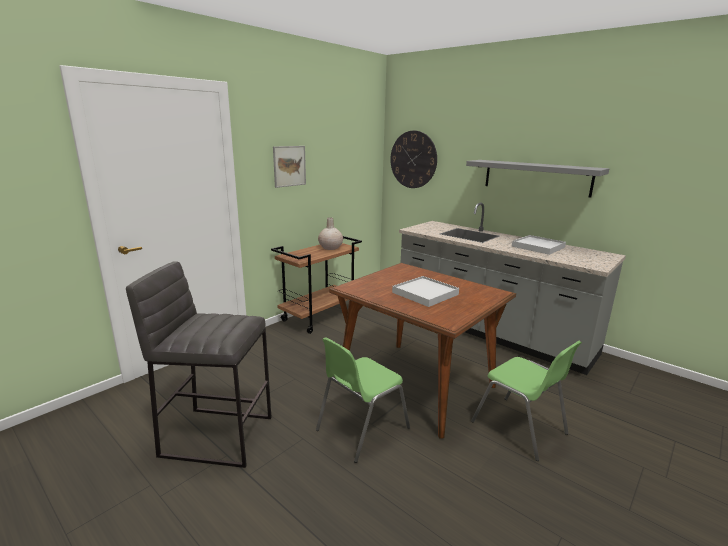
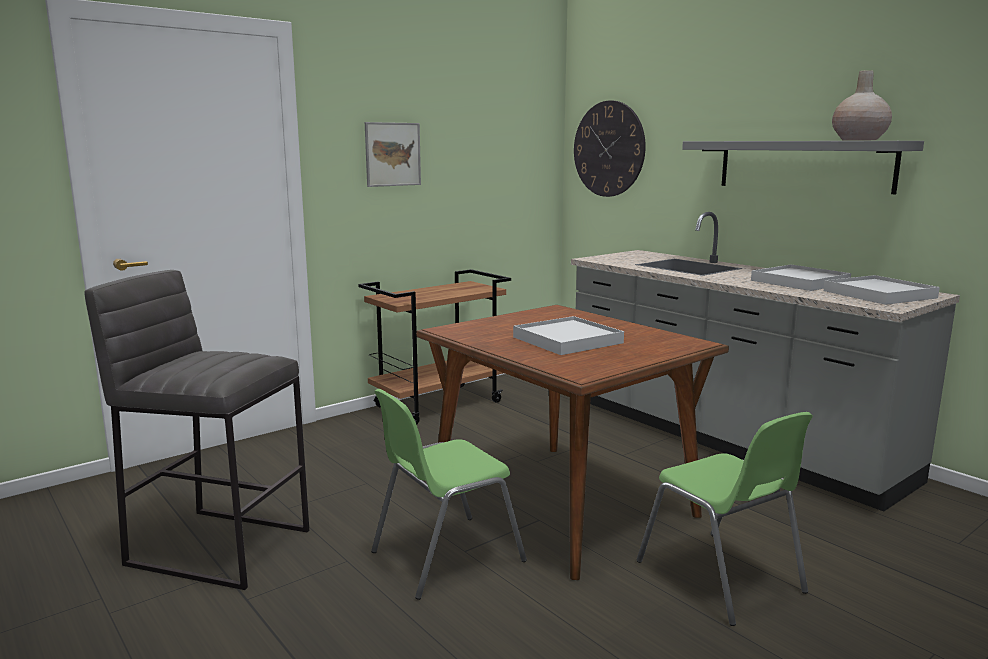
camera: 10 degrees right, 5 degrees down
(330, 248) = (458, 289): beige vase -> beige vase (858, 140)
(586, 256) = (878, 294): none -> white tray

